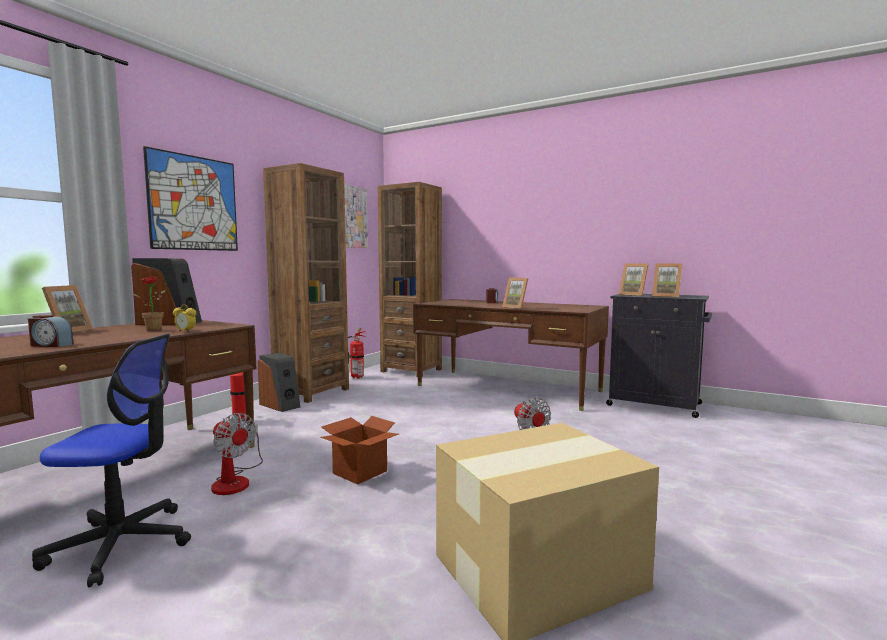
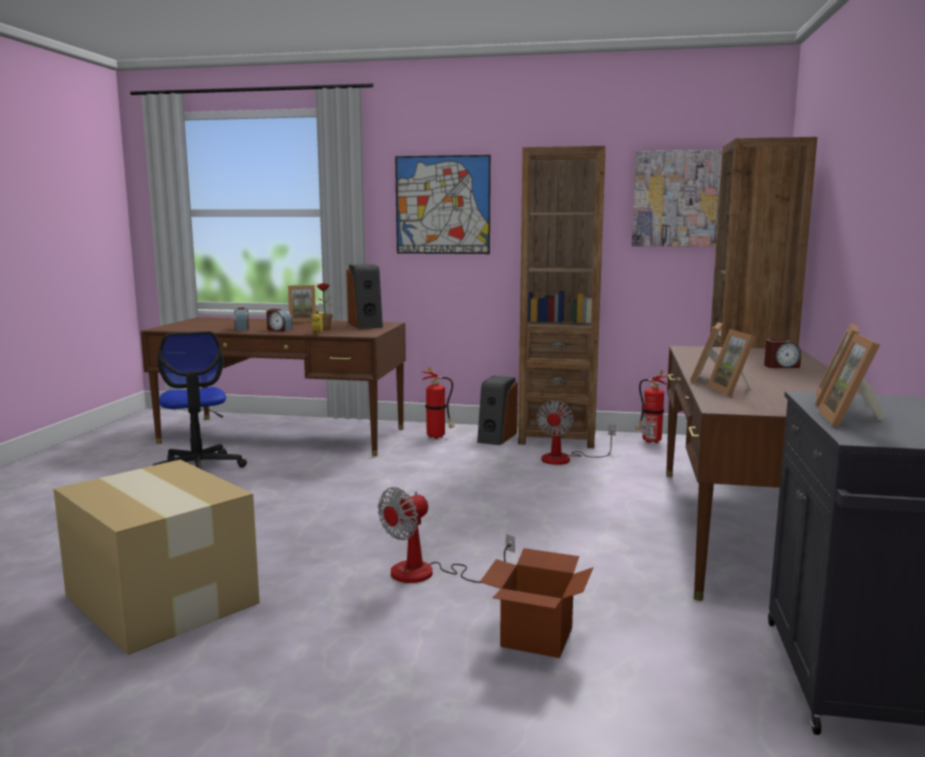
camera: 70 degrees right, 5 degrees up
(113, 337) = (279, 330): none -> alarm clock
(235, 480) = (301, 468): fan -> fan (565, 459)
(360, 472) = (339, 502): cardboard box -> cardboard box (537, 637)
(544, 308) = (734, 391): none -> picture frame

